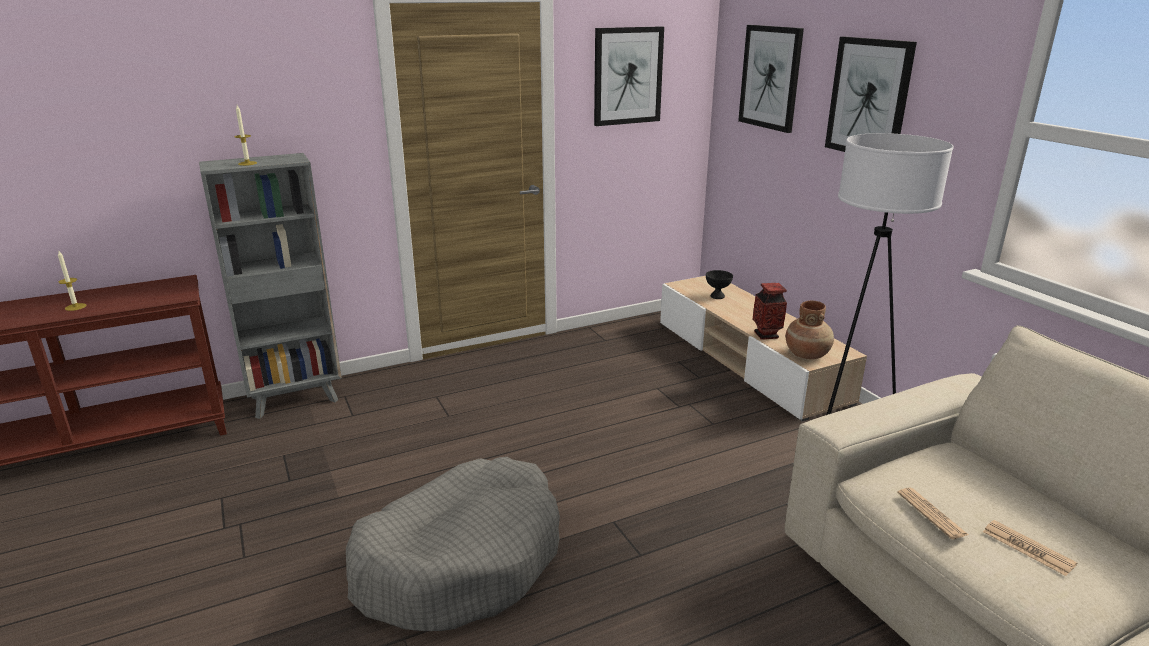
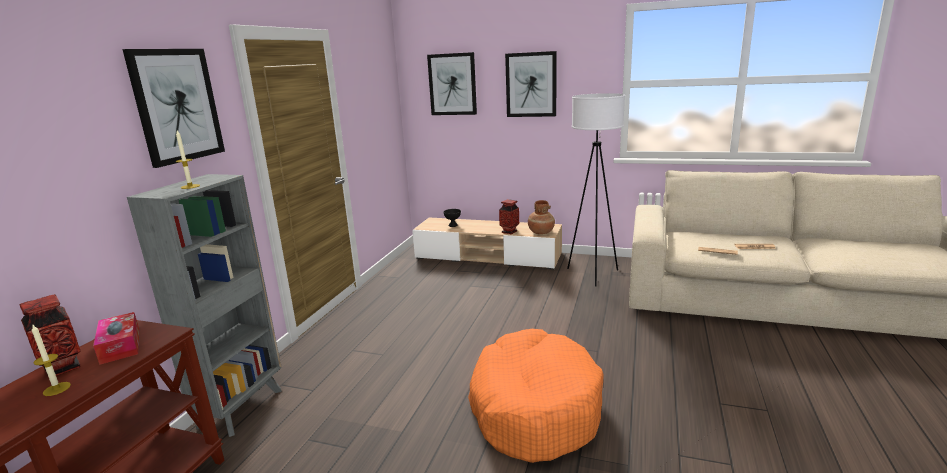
camera: 45 degrees left, 5 degrees down
(105, 293) = (63, 367): none -> vase
(149, 292) = (120, 345): none -> tissue box
(460, 561) = (534, 407): grey dog bed -> orange dog bed
(627, 76) = (367, 93): picture -> picture (177, 105)

